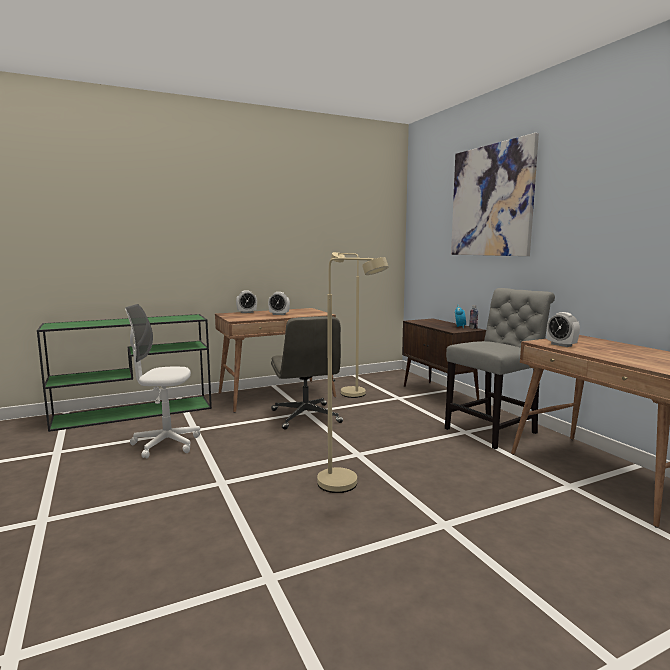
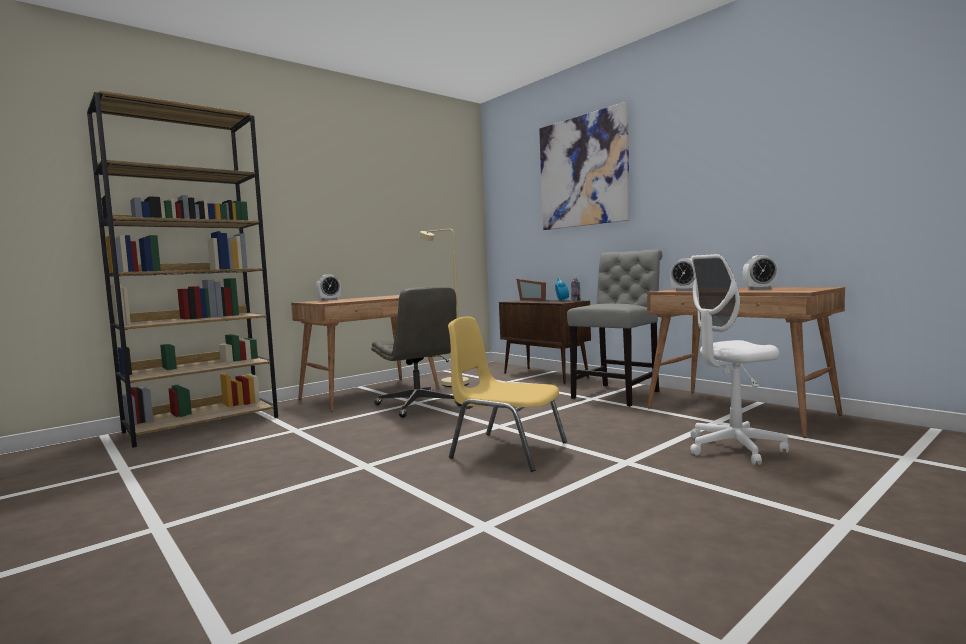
camera: 15 degrees left, 5 degrees down
(135, 412) = (203, 424): green console table -> brown bookcase
(166, 444) = (268, 445): white office chair -> white office chair (734, 448)
(279, 314) = (370, 298): alarm clock -> alarm clock (759, 289)
(346, 487) = (507, 450): beige floor lamp -> yellow chair
(436, 321) = (533, 300): none -> picture frame

